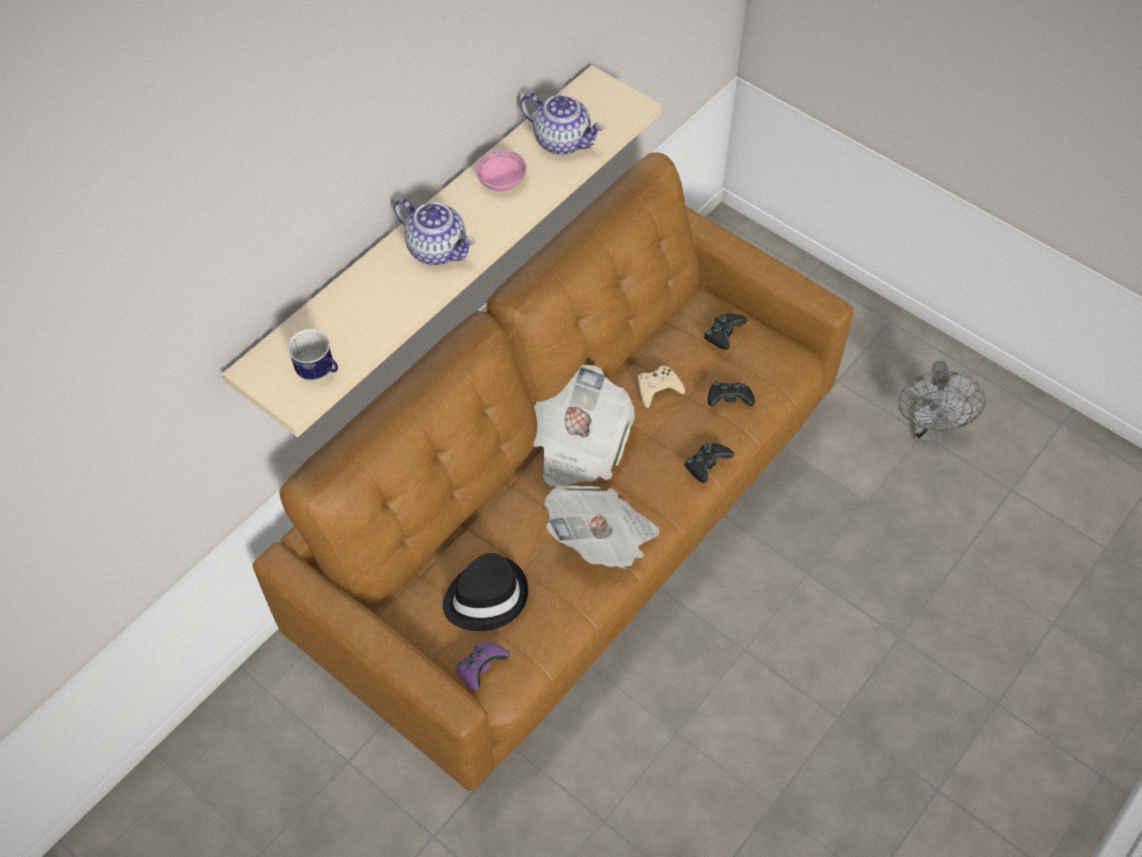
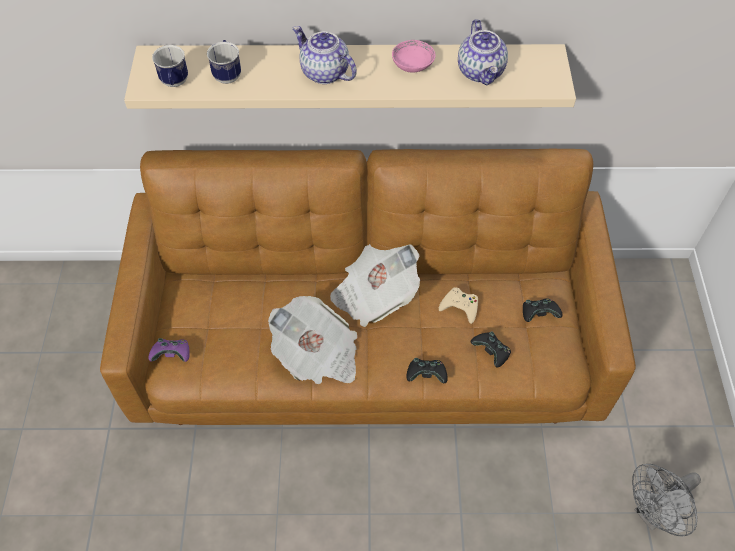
camera: 50 degrees right, 0 degrees up
(354, 323) = (227, 74): none -> mug
(438, 249) = (324, 73): teapot -> teapot turned 135 degrees clockwise
(485, 596) = (224, 322): black hat -> none

